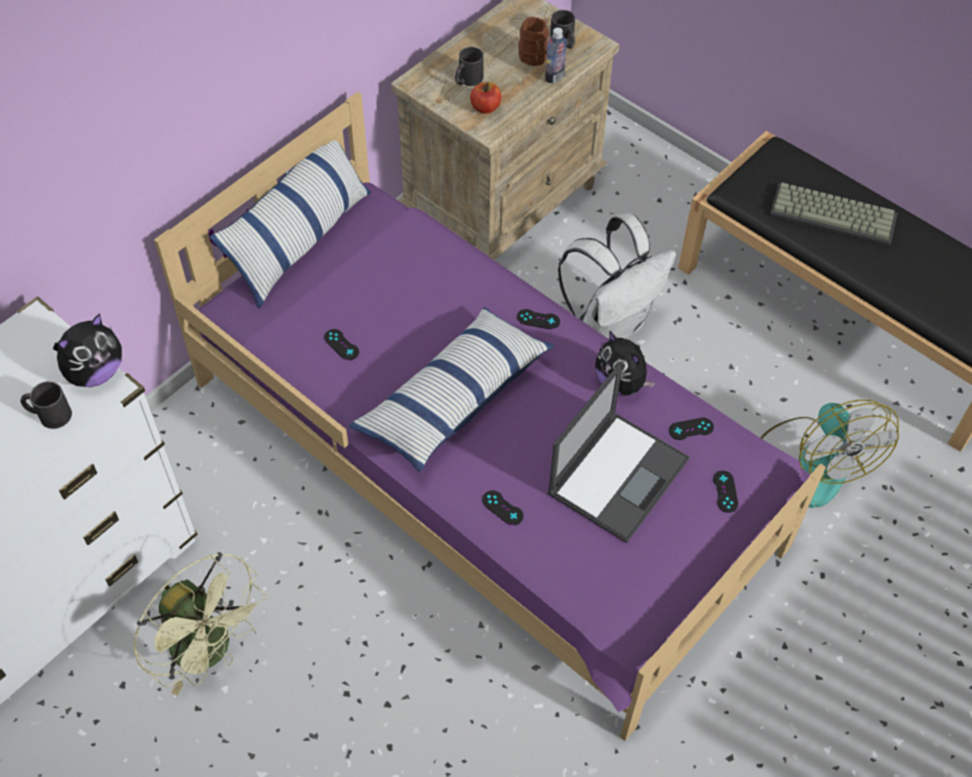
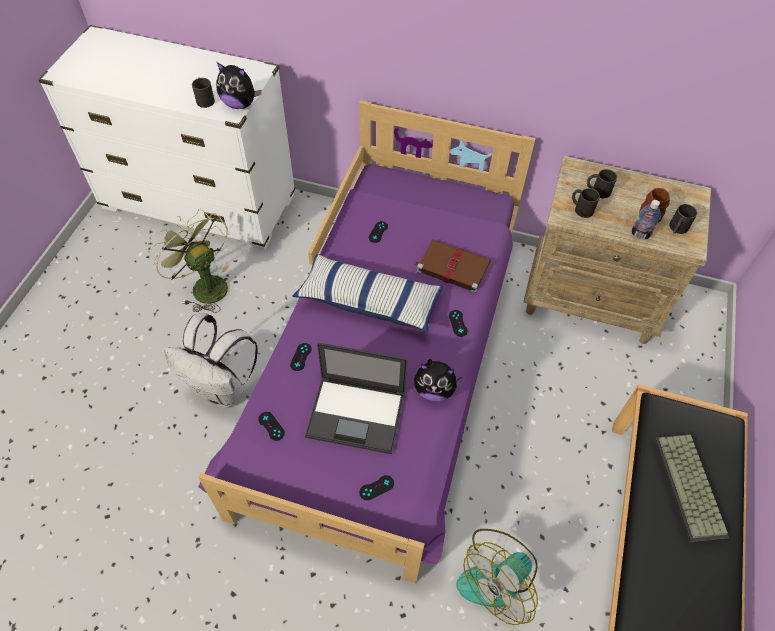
camera: 65 degrees right, 0 degrees up
(211, 650) = (204, 285): green fan -> green fan turned 120 degrees clockwise
(300, 240) = (443, 184): pillow -> none
(448, 289) = (451, 267): none -> brown book
(485, 107) = (580, 208): apple -> black mug
(611, 324) = (535, 397): white backpack -> white backpack (222, 389)
(621, 382) = (434, 390): plush toy -> plush toy turned 105 degrees counterclockwise
(691, 429) = (419, 447): black game controller -> black game controller (271, 426)

